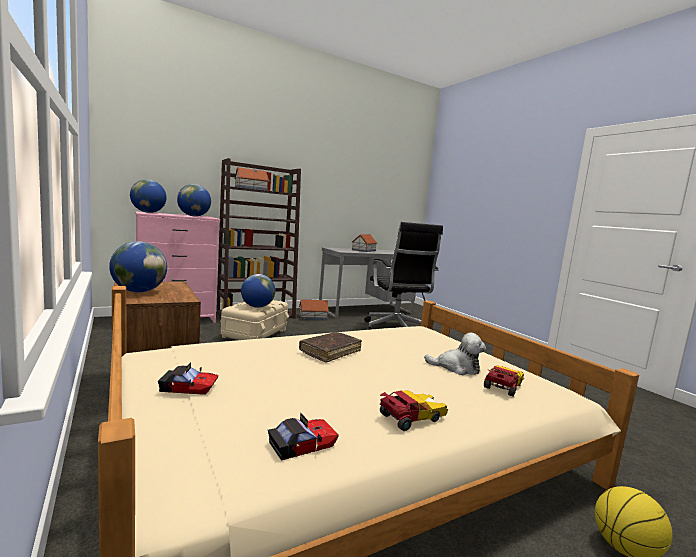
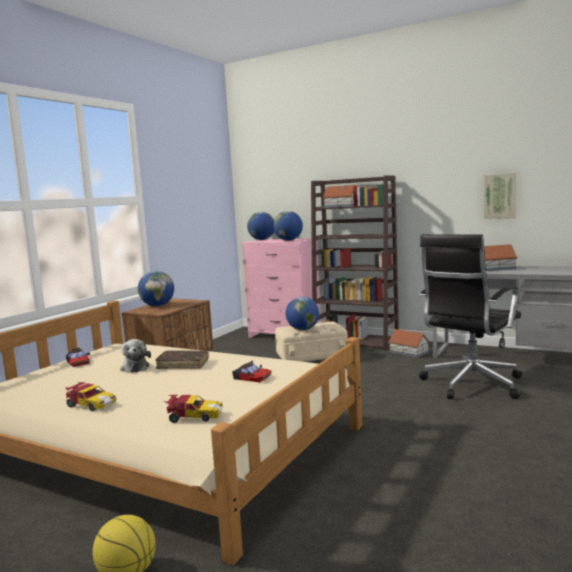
camera: 60 degrees right, 0 degrees up
(302, 443) = (35, 394): toy car -> toy car (252, 377)
(359, 200) = (500, 196): none -> picture
(456, 368) = (215, 397): plush toy -> plush toy (135, 367)

